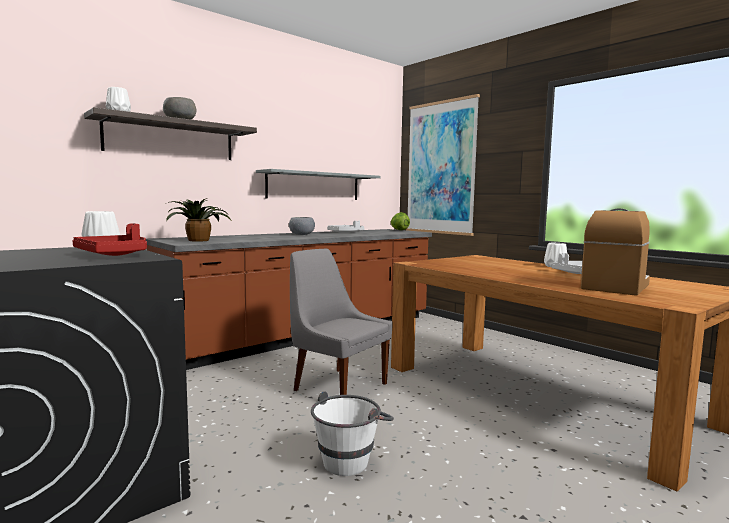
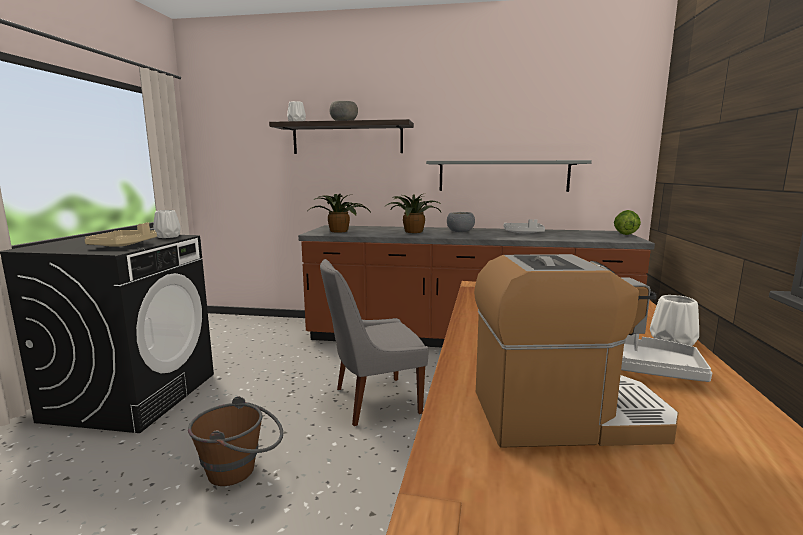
camera: 50 degrees right, 5 degrees up
(114, 255) = (124, 245): red tray -> beige tray
(267, 236) = (412, 231): none -> potted plant
(337, 386) = (373, 401): grey chair -> grey chair turned 105 degrees counterclockwise
(351, 458) = (241, 470): white bucket -> brown bucket
(441, 168) = (694, 144): picture -> none

